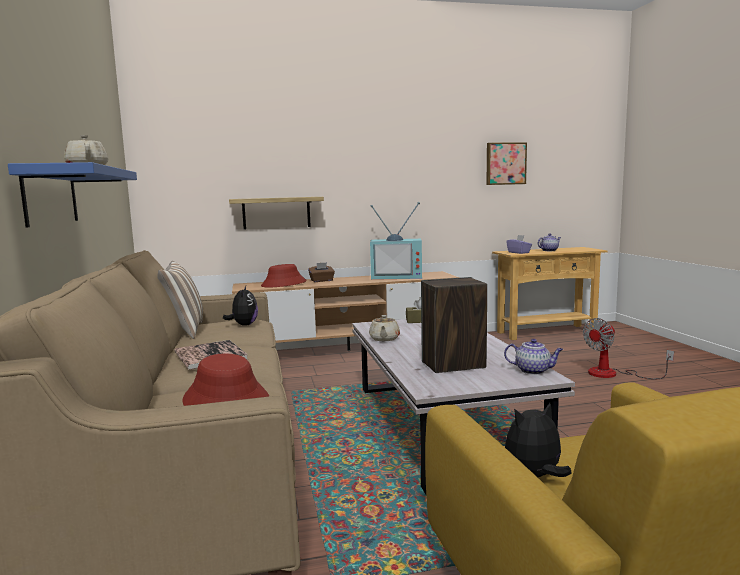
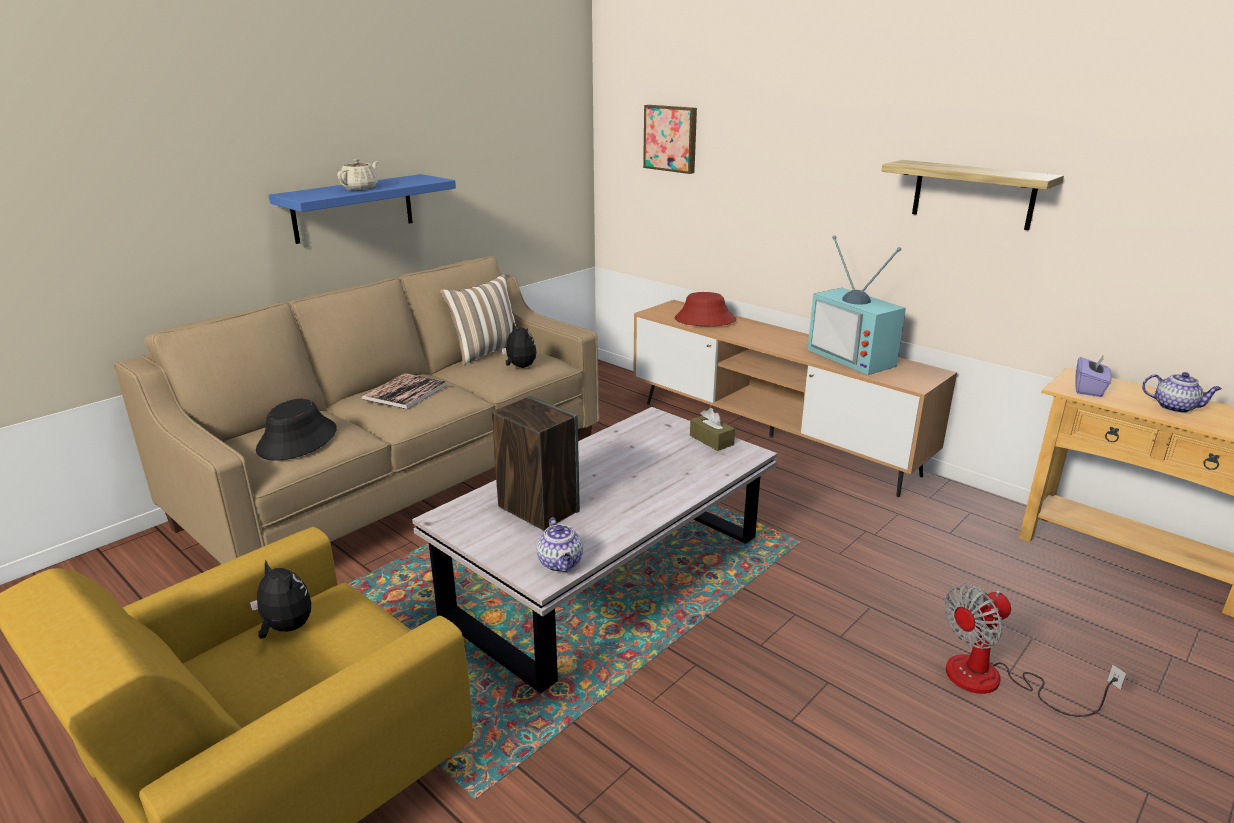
camera: 55 degrees right, 15 degrees up
(226, 400) = (297, 440): red hat -> black hat
(244, 325) = (519, 367): plush toy -> plush toy turned 90 degrees counterclockwise
(276, 213) = (730, 218): shelf -> shelf (973, 194)
(322, 280) = (754, 329): brown tissue box -> none
(384, 339) = (602, 444): beige teapot -> none
(505, 163) = (1145, 196): picture -> picture (671, 138)
(613, 374) = (994, 681): fan -> fan turned 45 degrees counterclockwise

